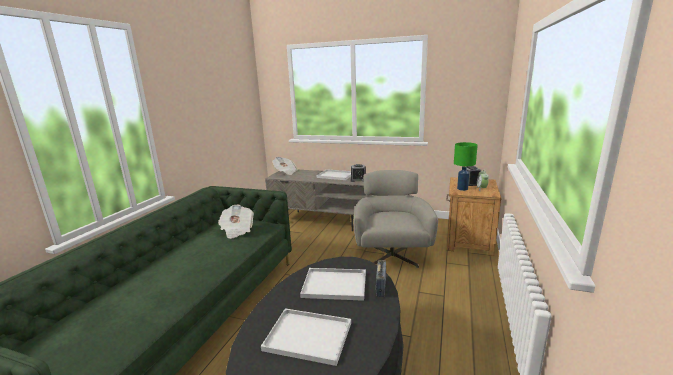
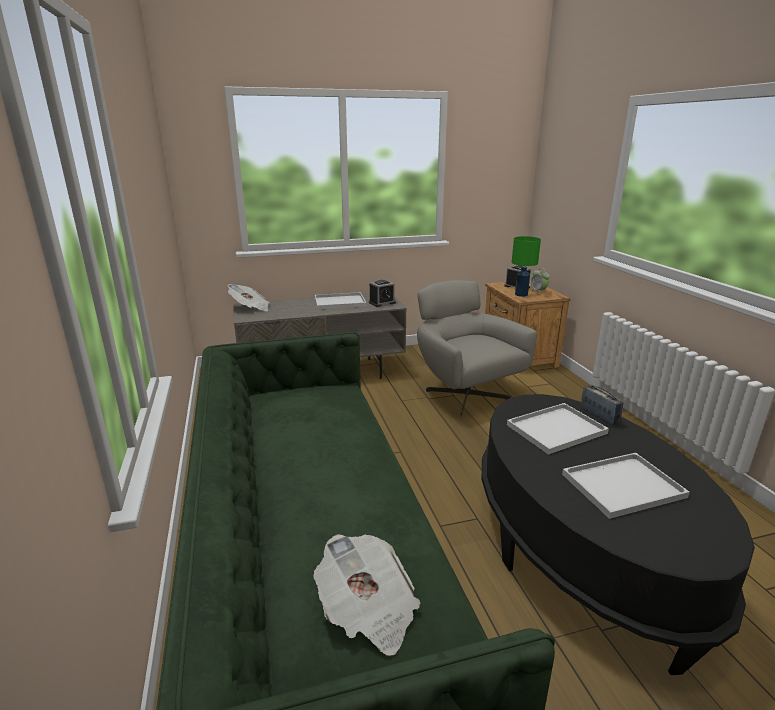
camera: 35 degrees left, 5 degrees up
(237, 230) = (320, 405): newspaper -> newspaper (368, 611)

